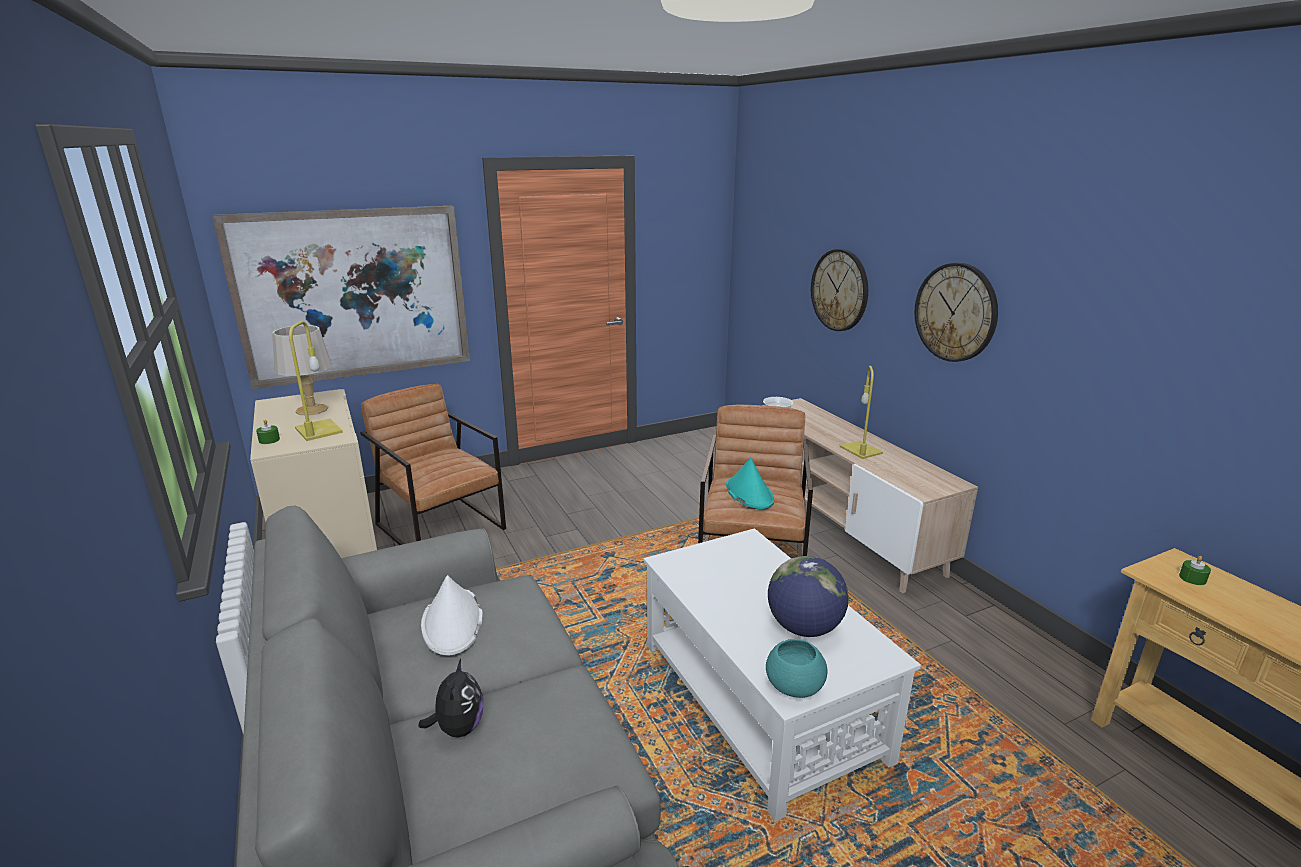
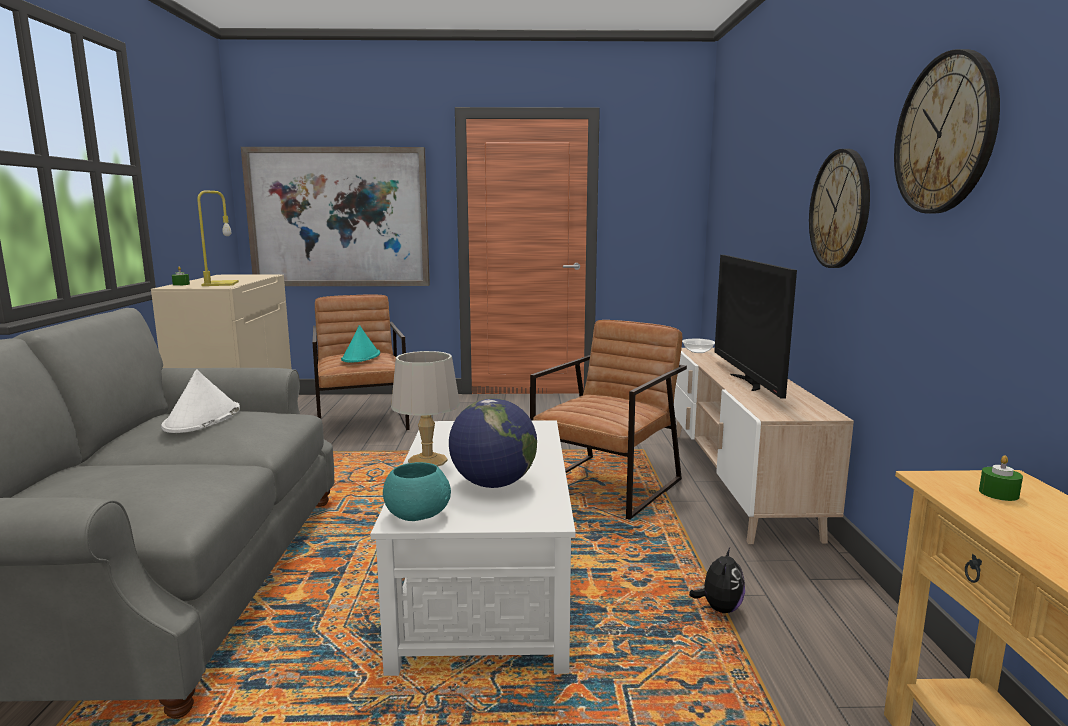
camera: 25 degrees right, 10 degrees down
(311, 410) = (238, 278): grey table lamp -> grey table lamp (426, 461)
(458, 728) = (108, 468): plush toy -> plush toy (719, 608)
(749, 493) = (594, 403): turquoise hat -> turquoise hat (361, 357)
(839, 290) = (766, 218): wall clock -> wall clock (945, 134)
(862, 450) = (748, 382): yellow table lamp -> television

